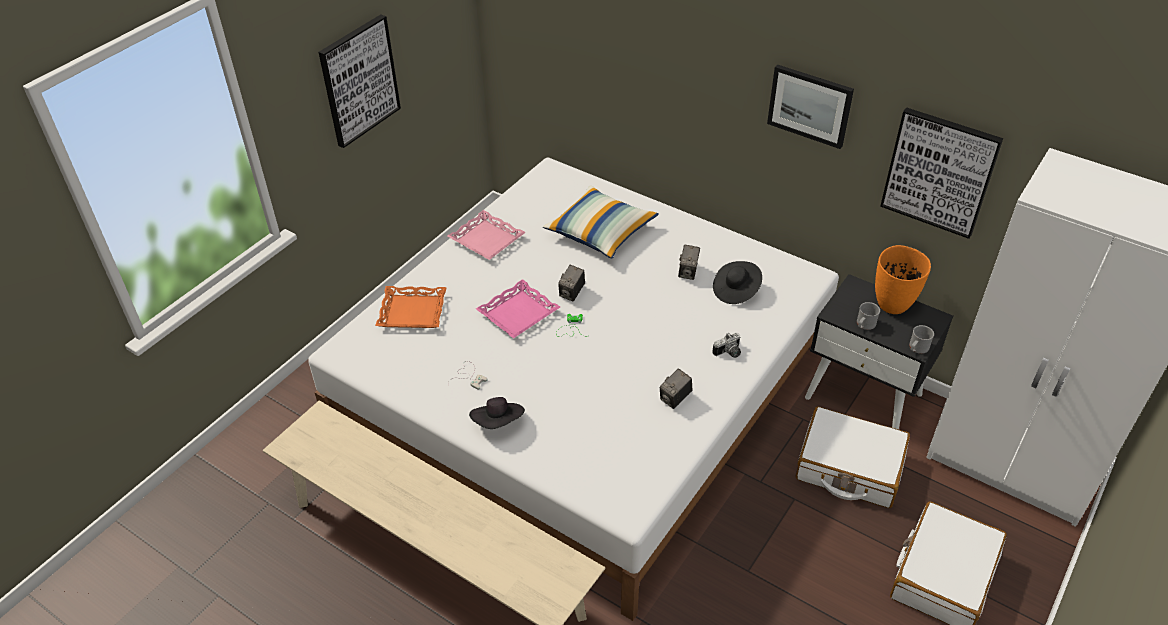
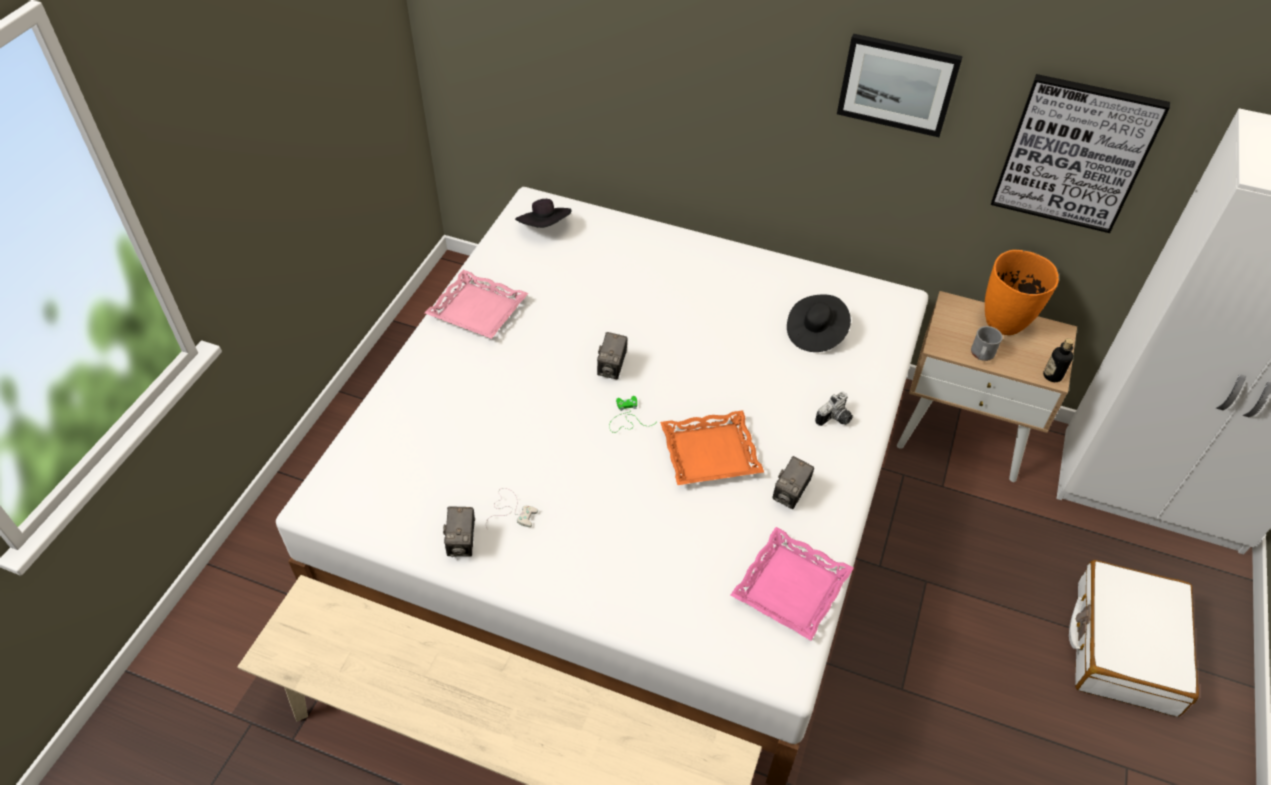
camera: 15 degrees left, 5 degrees up
(359, 80) = (273, 115): picture -> none
(412, 312) = (406, 429): orange tray -> orange tray (710, 454)
(498, 422) = (571, 571): black hat -> black hat (545, 227)
(518, 313) = (550, 407): pink tray -> pink tray (790, 587)
(601, 232) = (623, 279): pillow -> none
(688, 272) = (749, 317): camera -> camera (462, 543)
(849, 467) = (975, 528): white suitcase -> none
(864, 396) = (963, 432): black nightstand -> beige nightstand
(917, 348) = (1052, 376): grey mug -> bottle

